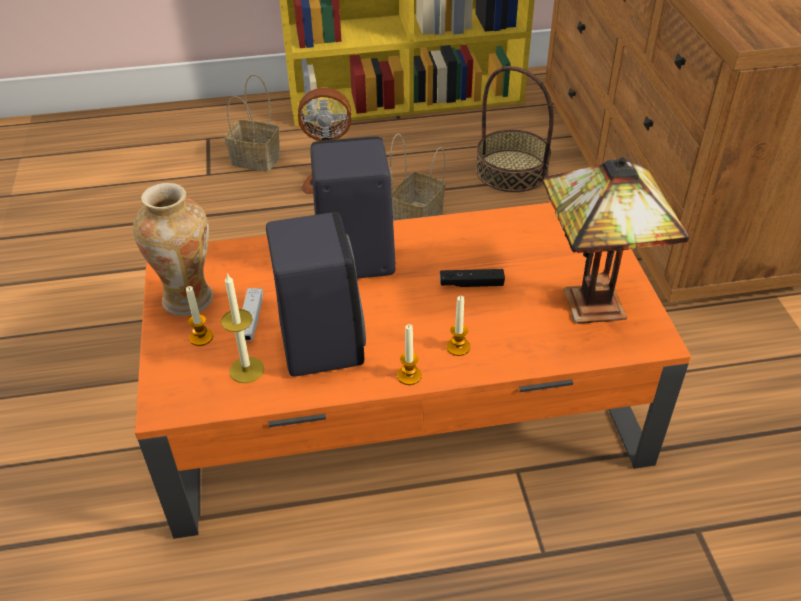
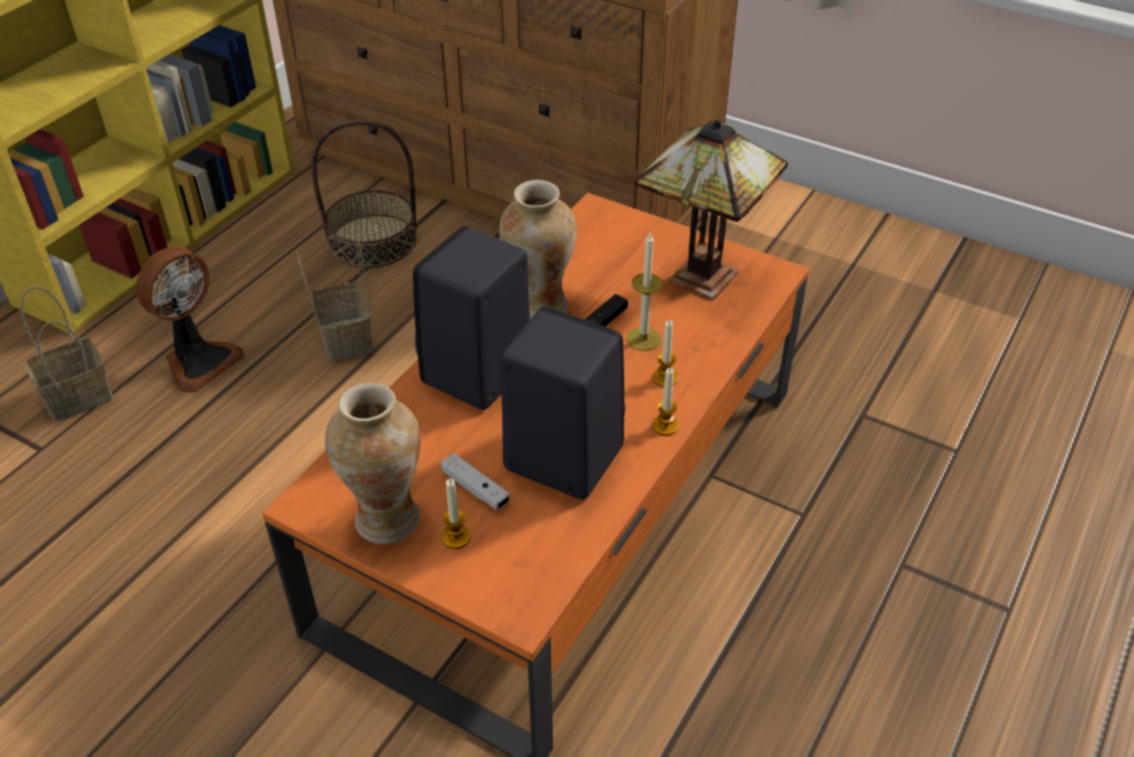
camera: 50 degrees left, 0 degrees up
(246, 370) = (539, 527): candle -> candle (643, 338)
(452, 246) = (539, 307): none -> vase

